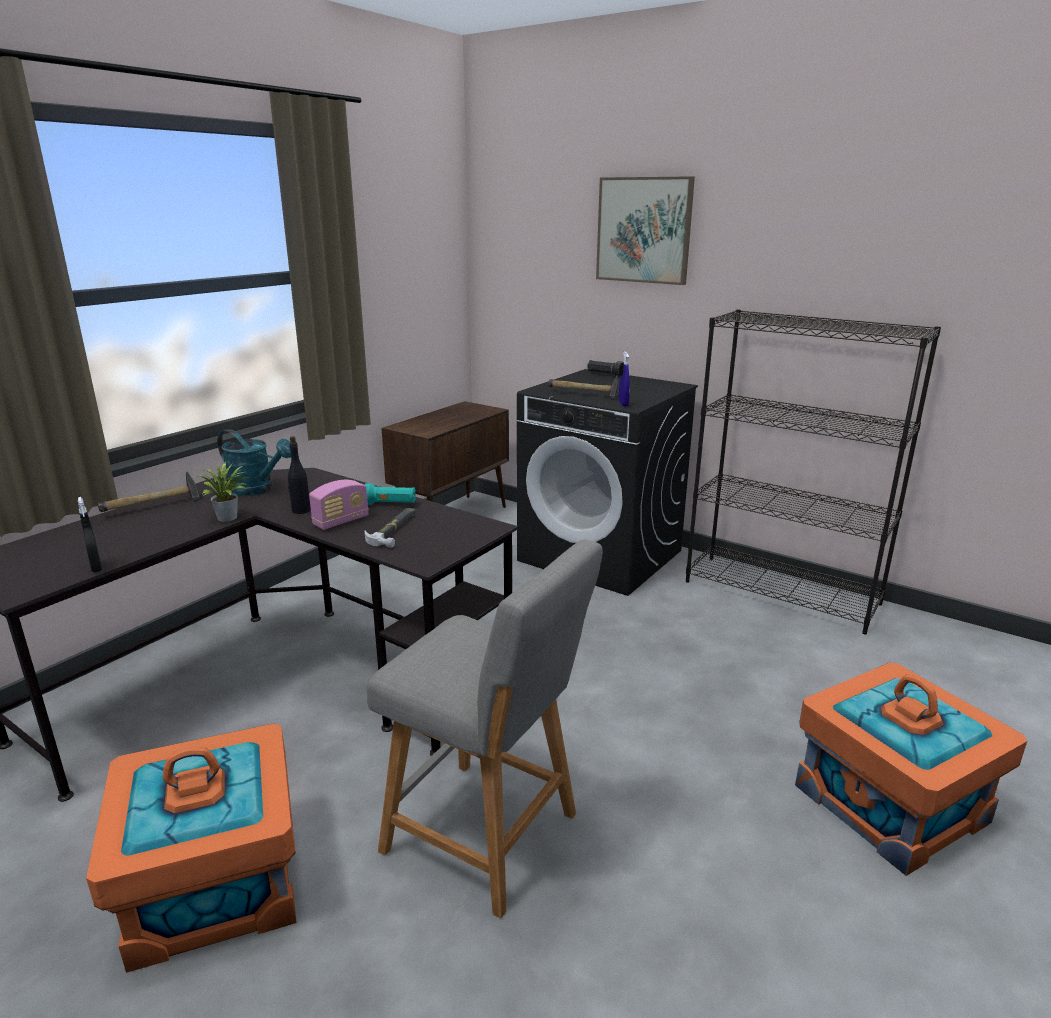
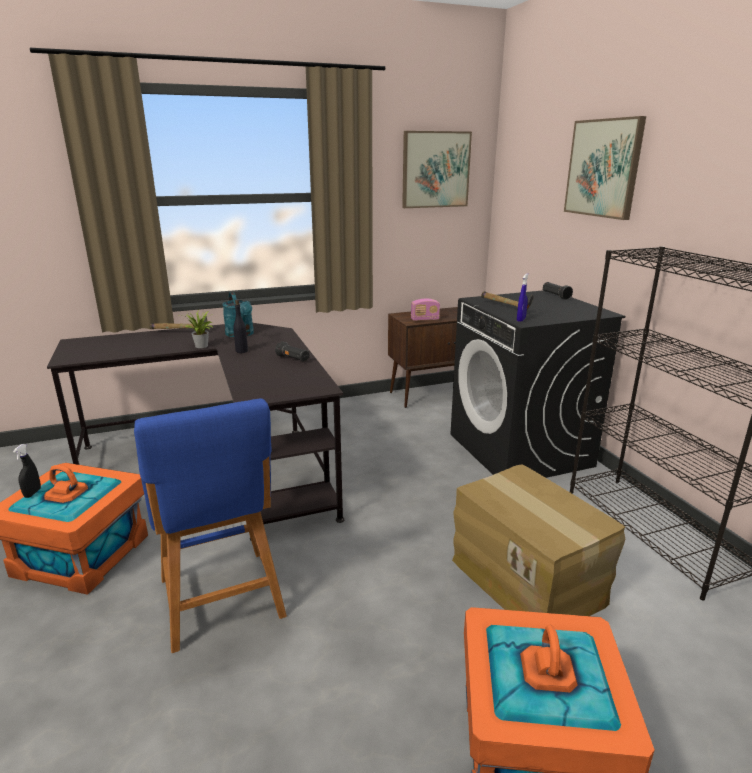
camera: 35 degrees right, 0 degrees up
(96, 567) = (108, 356): black spray bottle -> black spray bottle (32, 493)
(341, 521) = (250, 362): radio -> radio (425, 319)
(390, 504) = (293, 359): turquoise flashlight -> black flashlight
(394, 530) = (268, 375): hammer -> none
(413, 234) = (435, 170): none -> picture
(488, 836) = (222, 602): grey stool -> blue stool
(740, 674) = (528, 580): none -> cardboard box

